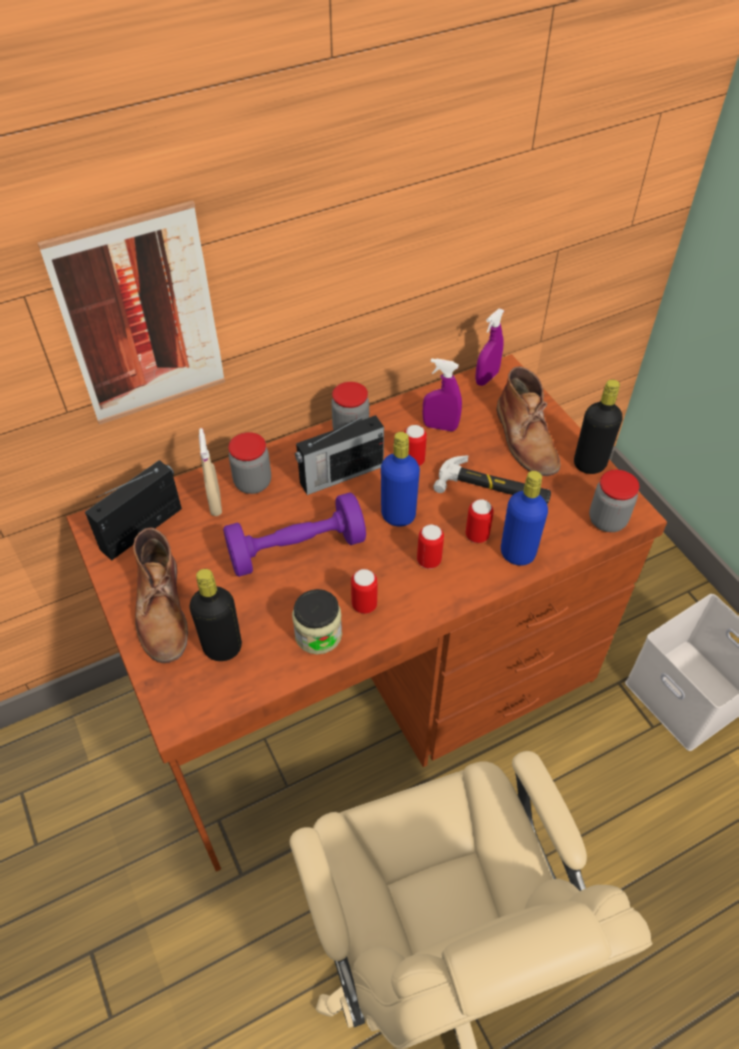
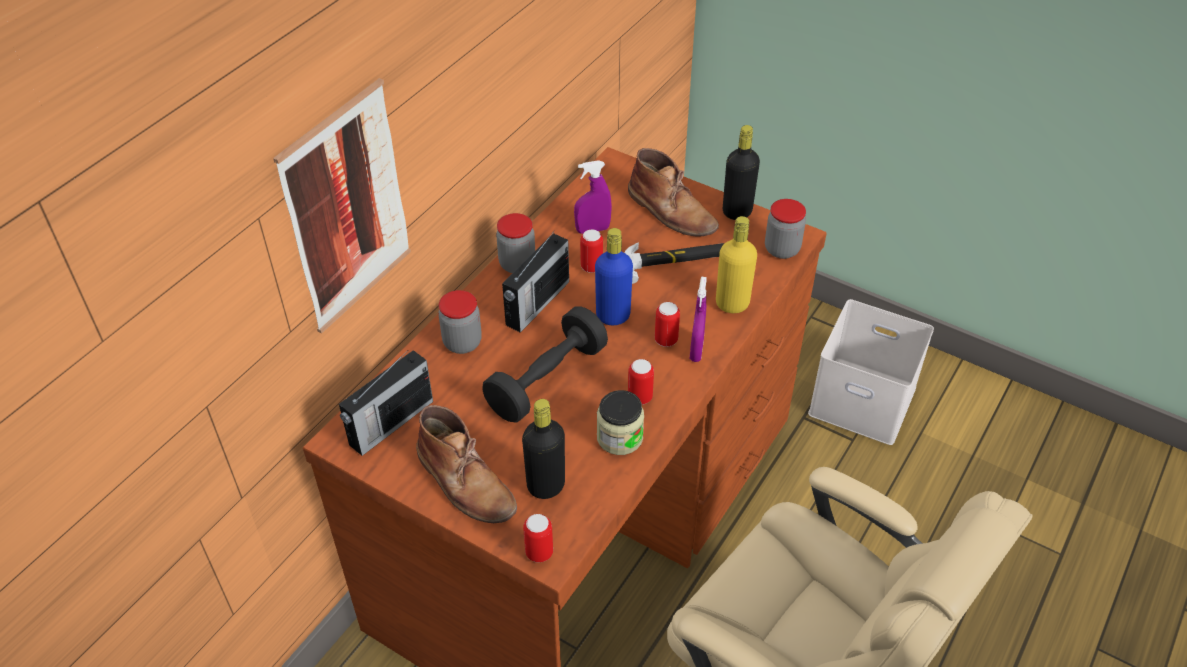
camera: 30 degrees left, 5 degrees down
(143, 528) = (390, 424): radio -> radio turned 150 degrees counterclockwise
(215, 504) = (442, 374): beige spray bottle -> none
(296, 549) = (547, 380): purple dumbbell -> black dumbbell
(477, 535) = (690, 304): can -> can (539, 553)
(486, 378) = (602, 174): purple spray bottle -> purple spray bottle (696, 350)
(517, 553) = (732, 304): blue bottle -> yellow bottle

